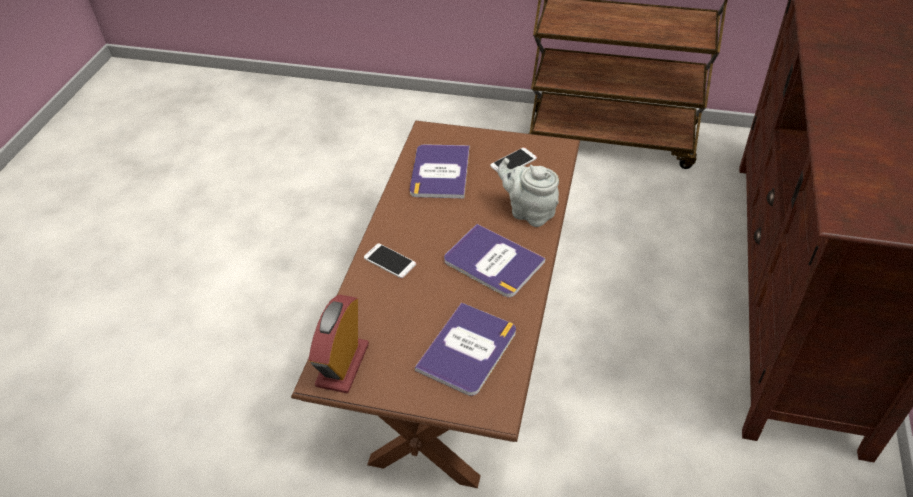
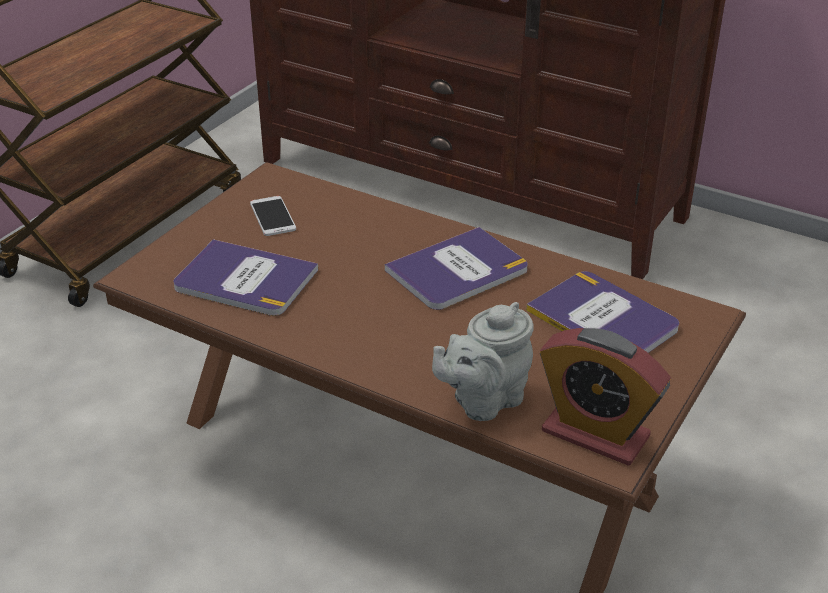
camera: 75 degrees left, 10 degrees down
(390, 261) = (408, 358): phone -> none
(529, 212) = (382, 225): grey teapot -> grey teapot (483, 401)

